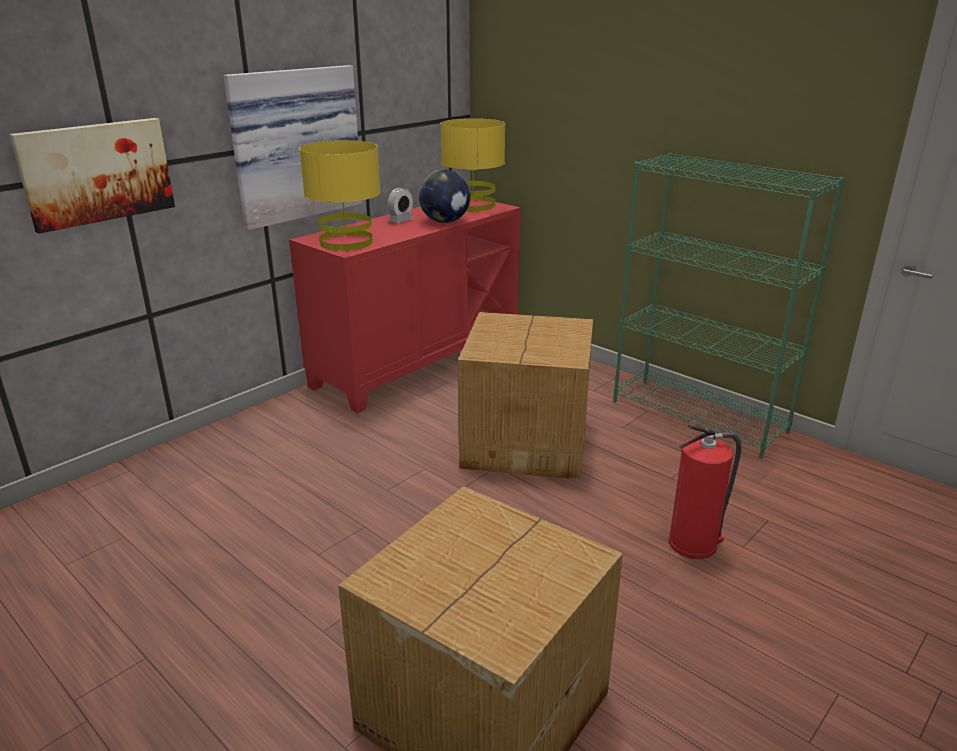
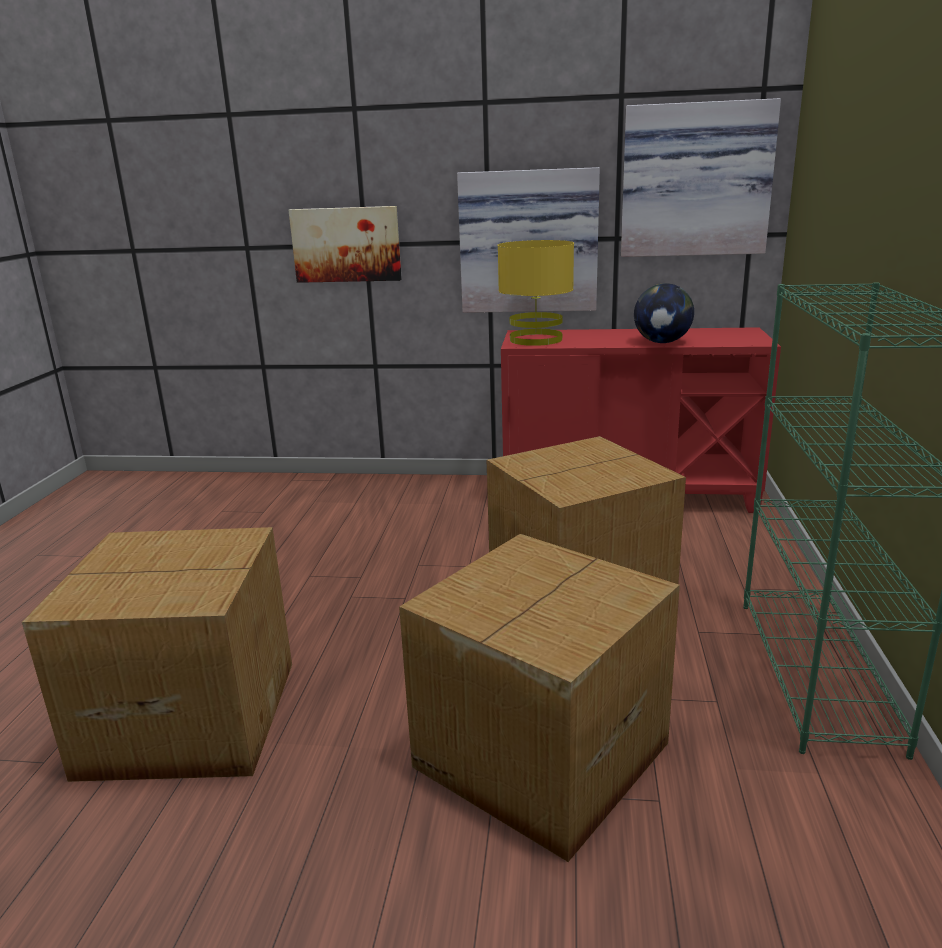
camera: 55 degrees right, 5 degrees down
(401, 220) = (628, 334): alarm clock -> none
(414, 75) = (695, 180): none -> picture
(473, 205) = (736, 336): yellow table lamp -> none
(694, 543) = (537, 755): fire extinguisher -> cardboard box

